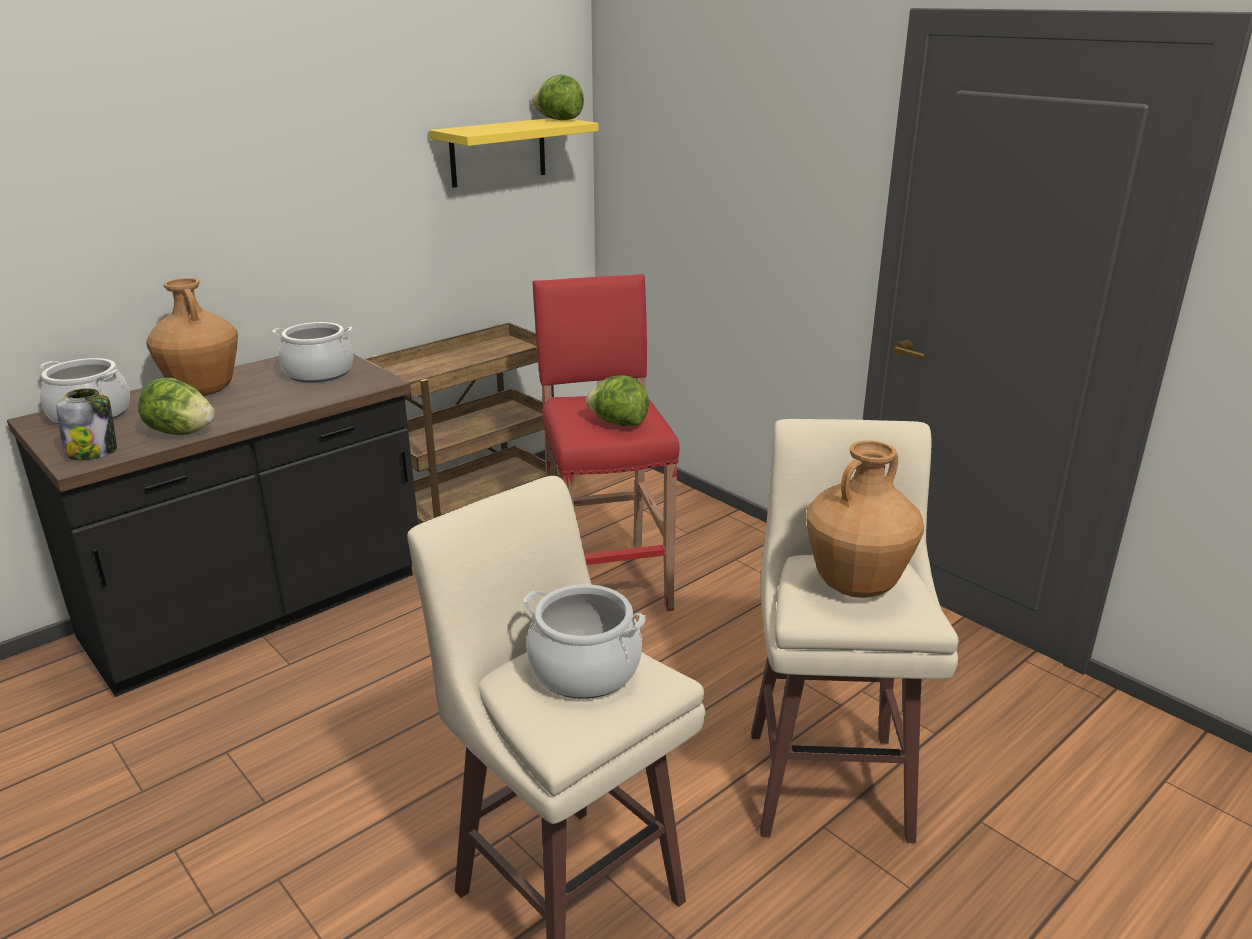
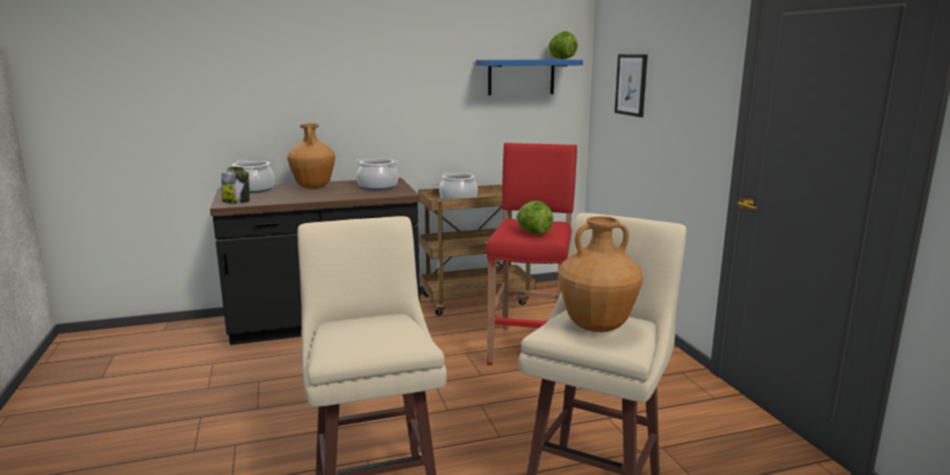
camera: 25 degrees right, 10 degrees down
(181, 433) = (283, 200): lettuce -> none
(498, 152) = (521, 77): yellow shelf -> blue shelf
(584, 669) = (378, 329): cooking pot -> cooking pot (458, 199)
(680, 163) = (631, 85): none -> picture

